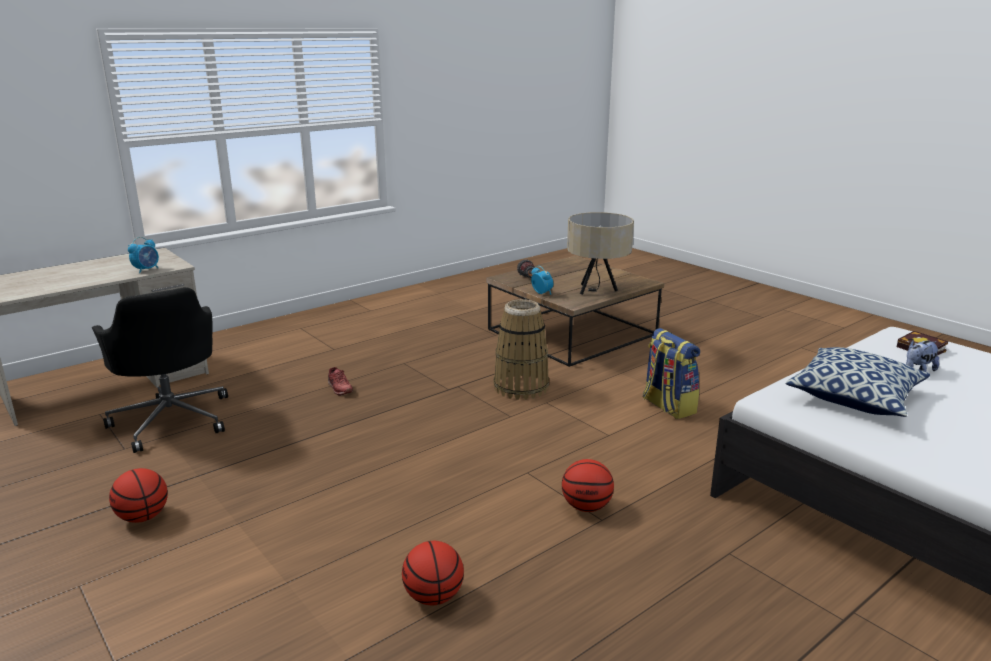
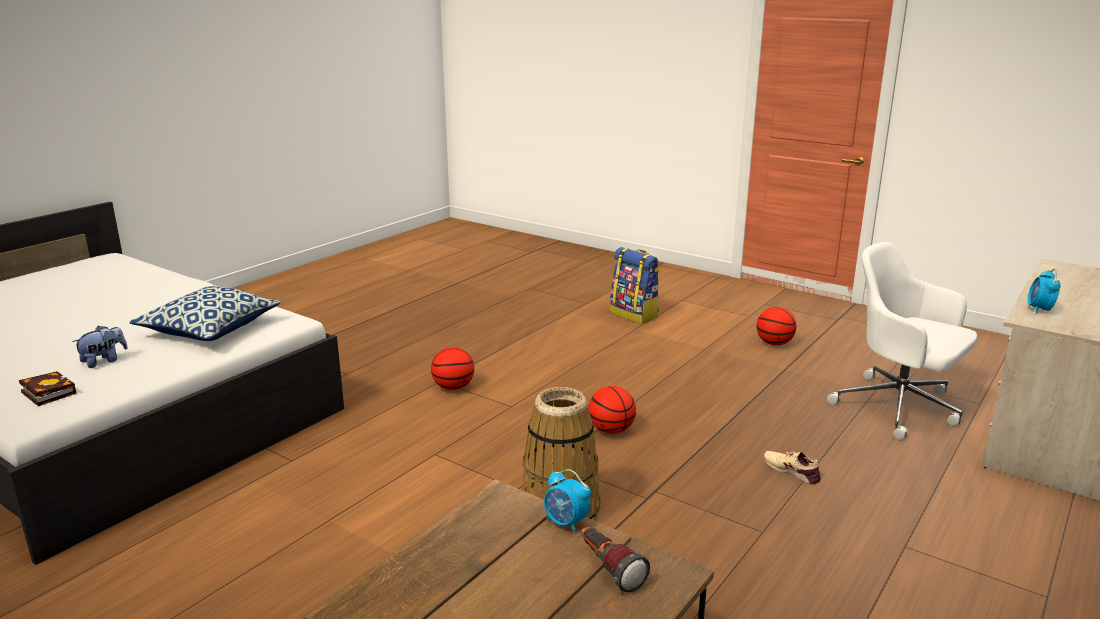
camera: 165 degrees right, 0 degrees up
(172, 420) = (899, 407): black office chair -> white office chair
(339, 388) = (791, 471): red shoe -> beige shoe
(434, 597) = (541, 334): basketball -> basketball (611, 430)
(597, 291) = (459, 550): beige table lamp -> none
(667, 406) = (355, 506): backpack -> backpack (635, 315)

